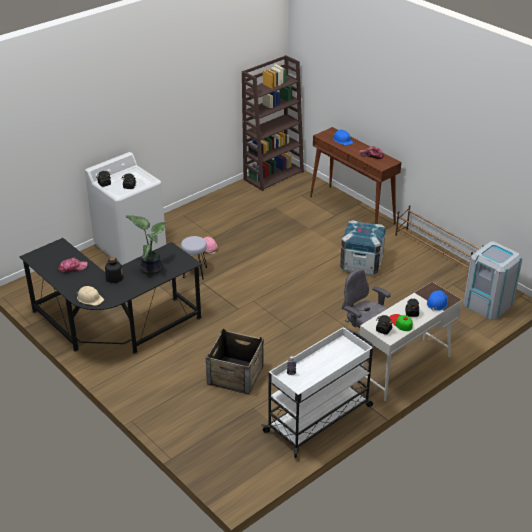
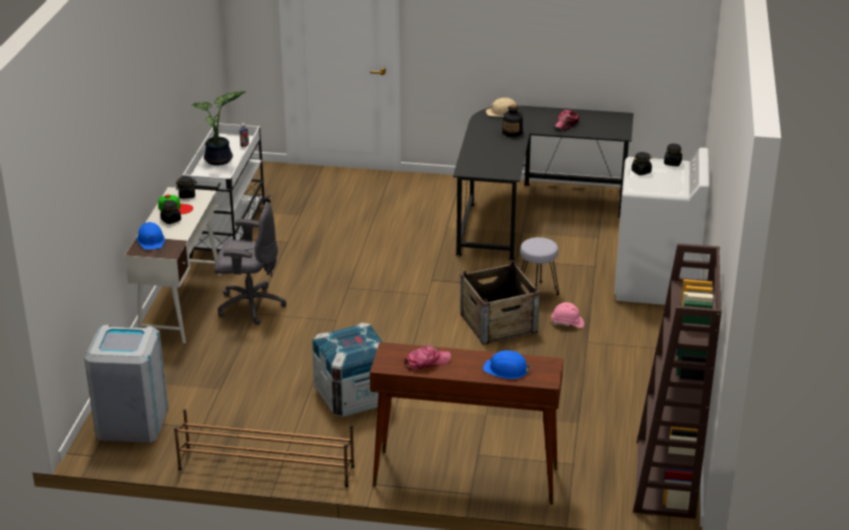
camera: 140 degrees right, 5 degrees down
(151, 268) = (494, 152): potted plant -> potted plant (220, 160)
(236, 375) = (350, 229): crate -> crate (498, 323)

